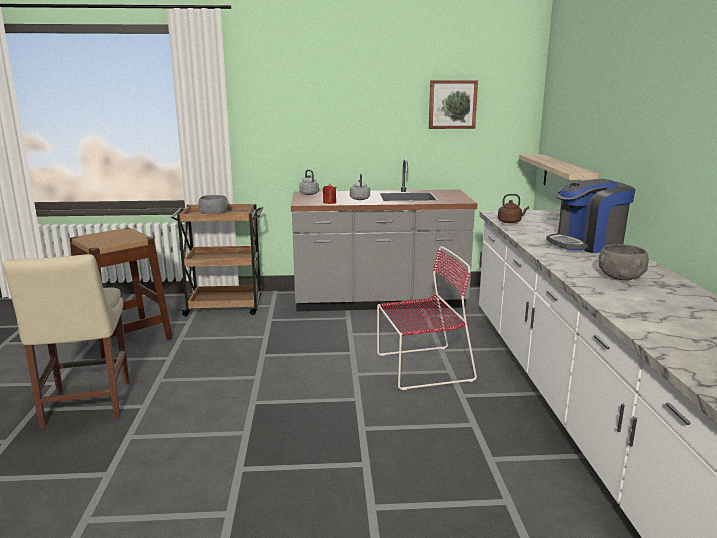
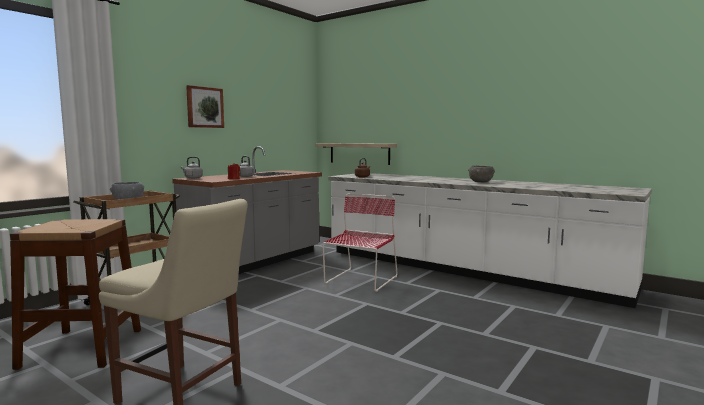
camera: 50 degrees left, 10 degrees down
(452, 104) = (273, 108): picture -> picture (204, 107)
(587, 244) = (426, 178): coffee machine -> none

